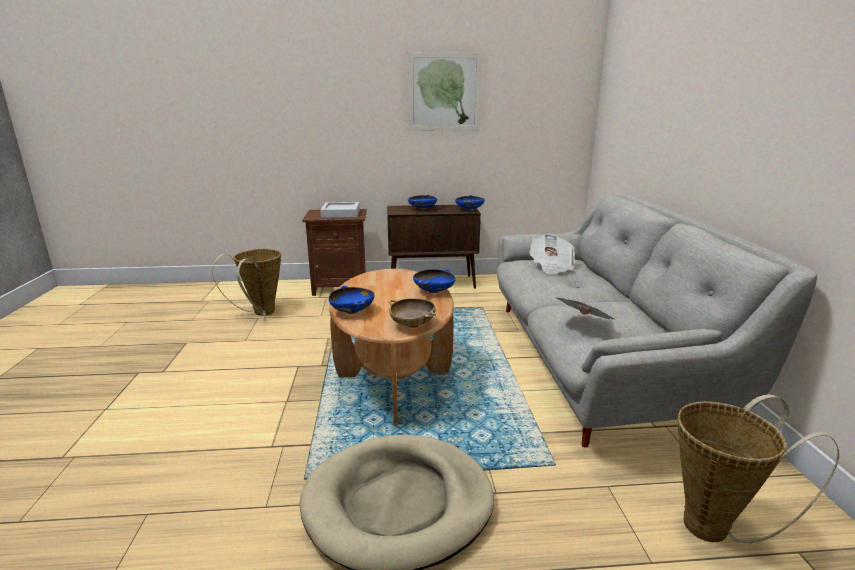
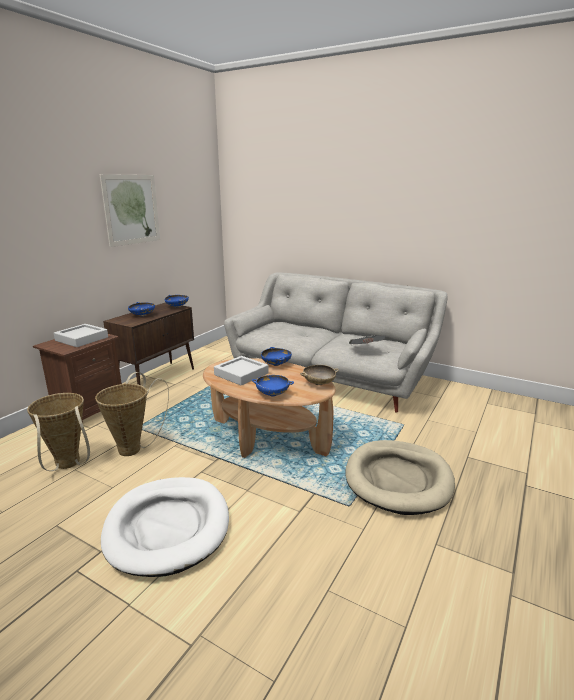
camera: 55 degrees left, 0 degrees up
(205, 385) = (168, 527): none -> white dog bed
(384, 285) = (241, 374): none -> grey tray
(551, 266) = (281, 329): newspaper -> none
(715, 527) = (466, 410): basket -> basket (134, 448)

